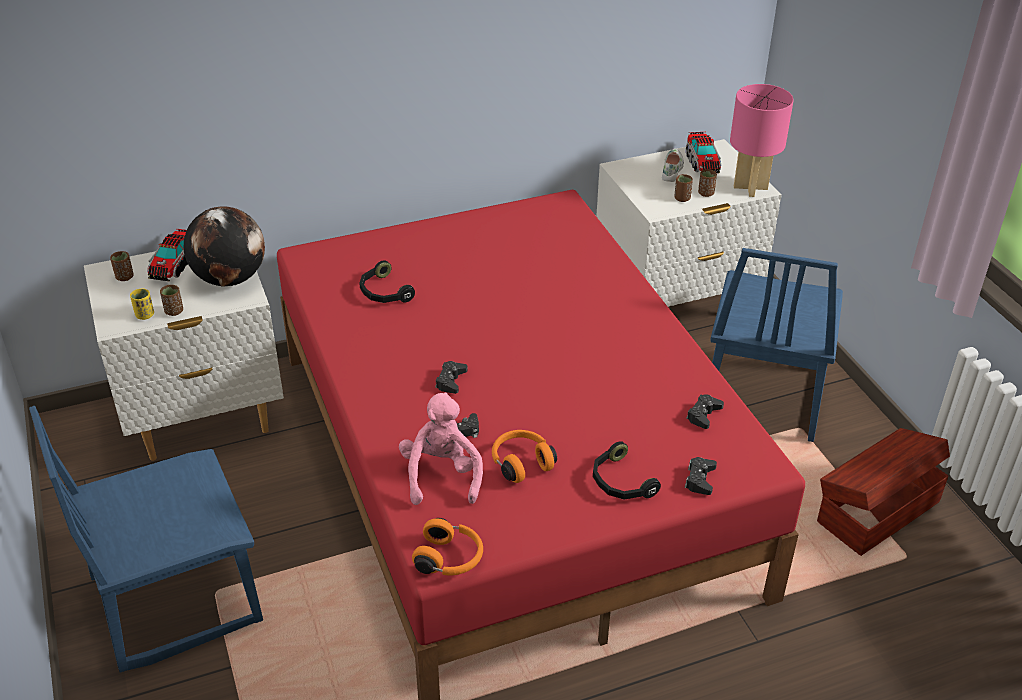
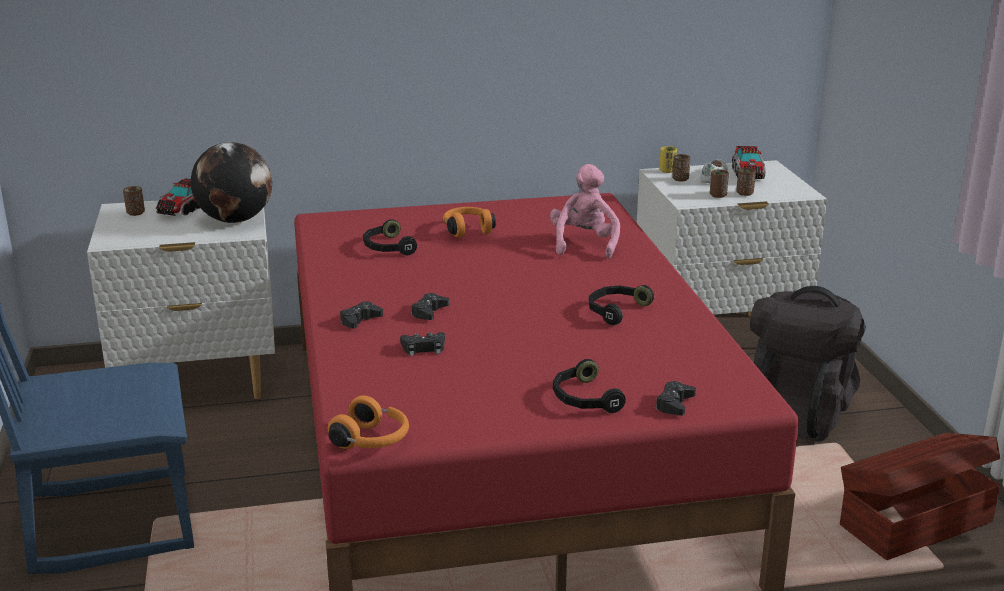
camera: 10 degrees right, 15 degrees down
(145, 315) = (141, 238): yellow cup -> yellow cup (667, 171)
(174, 311) = (170, 237): brown cup -> brown cup (680, 179)
(441, 475) = (390, 378): pink plush toy -> pink plush toy (584, 244)
(521, 462) = (479, 375): orange headphones -> orange headphones (467, 230)
(619, 361) = (615, 310): none -> black headphones
(703, 415) = (695, 356): black game controller -> black game controller (360, 320)
(750, 188) = (794, 192): pink table lamp -> none
(761, 395) = (798, 413): blue chair -> black backpack

